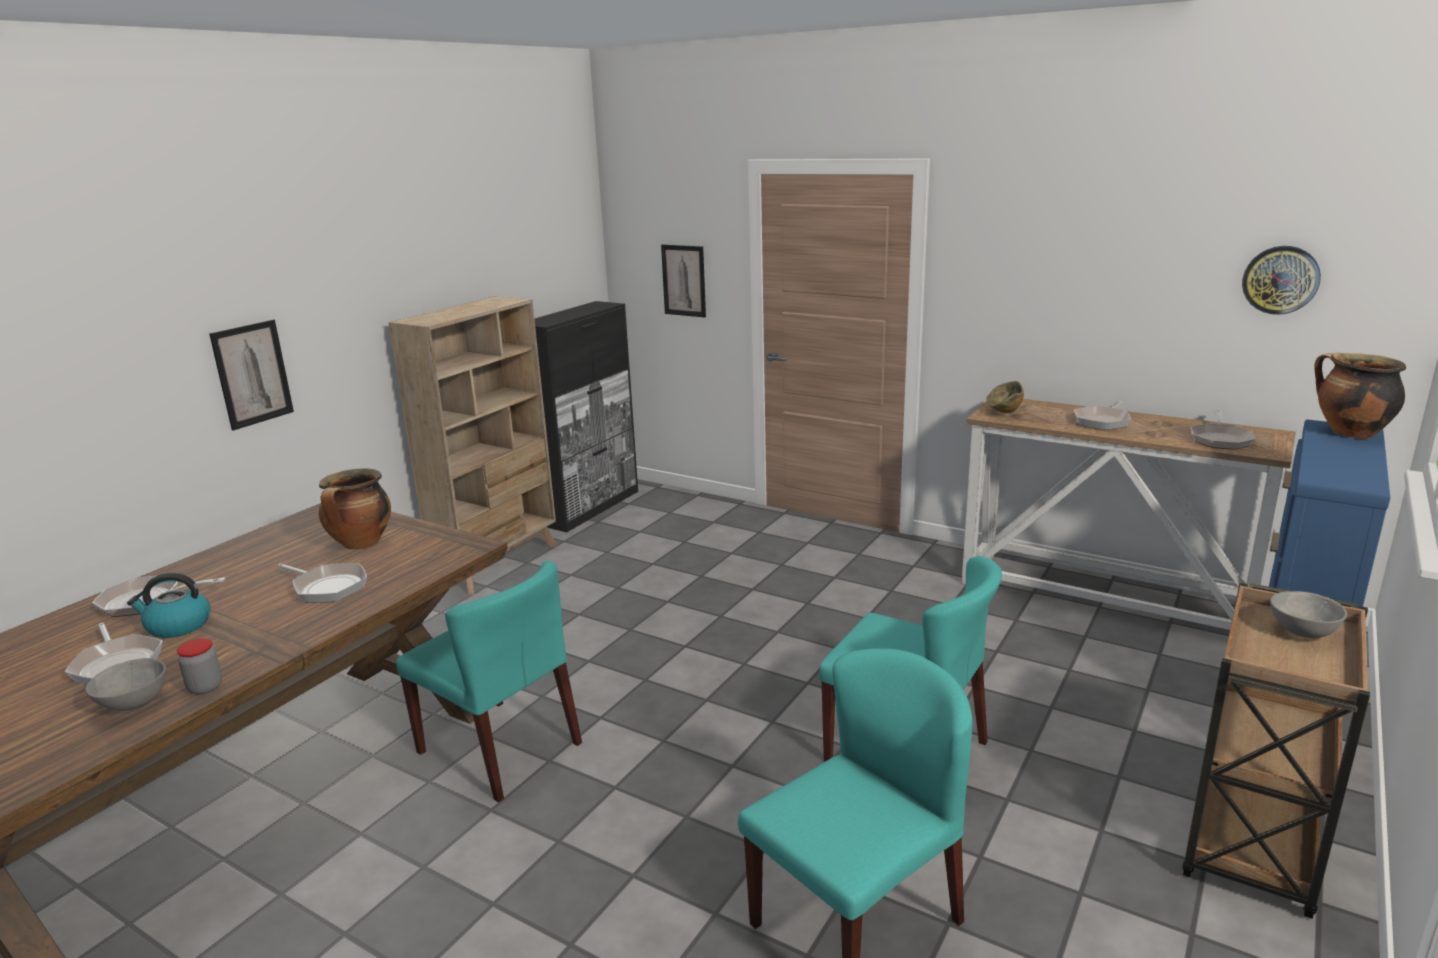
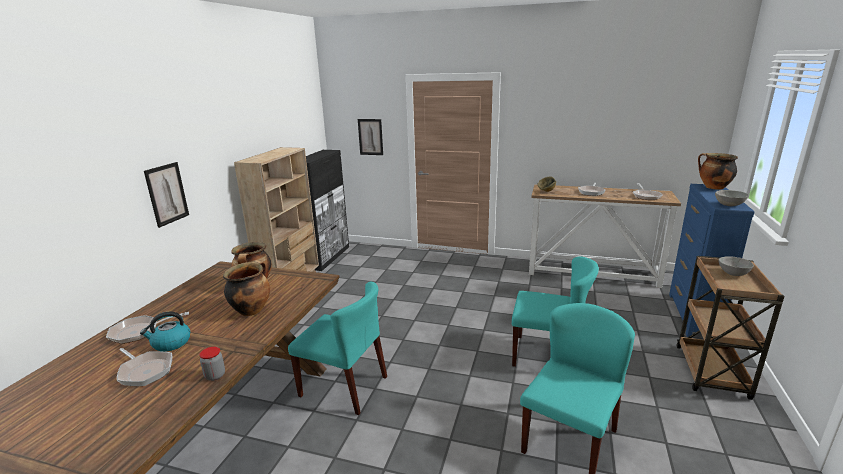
camera: 15 degrees left, 0 degrees up
(133, 705) = (174, 393): grey bowl -> grey bowl (729, 205)
(327, 587) = (251, 310): frying pan -> cooking pot
(1280, 280) = (663, 124): wall clock -> none

